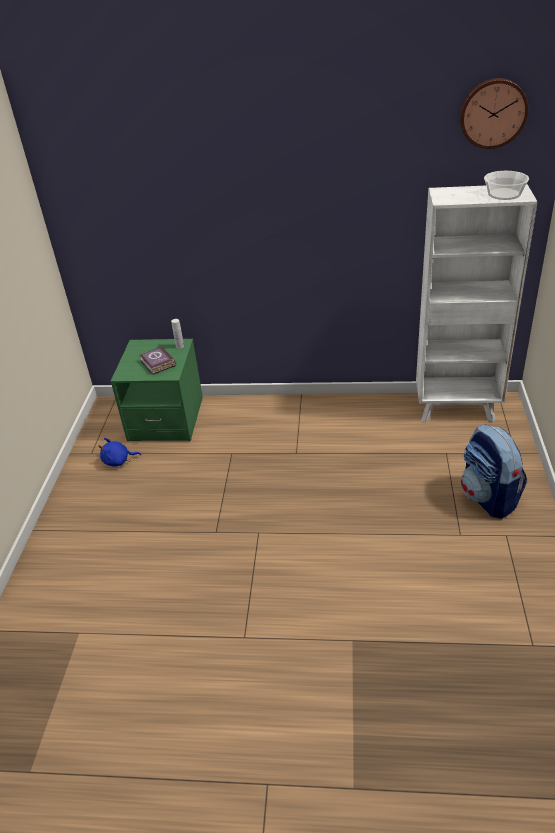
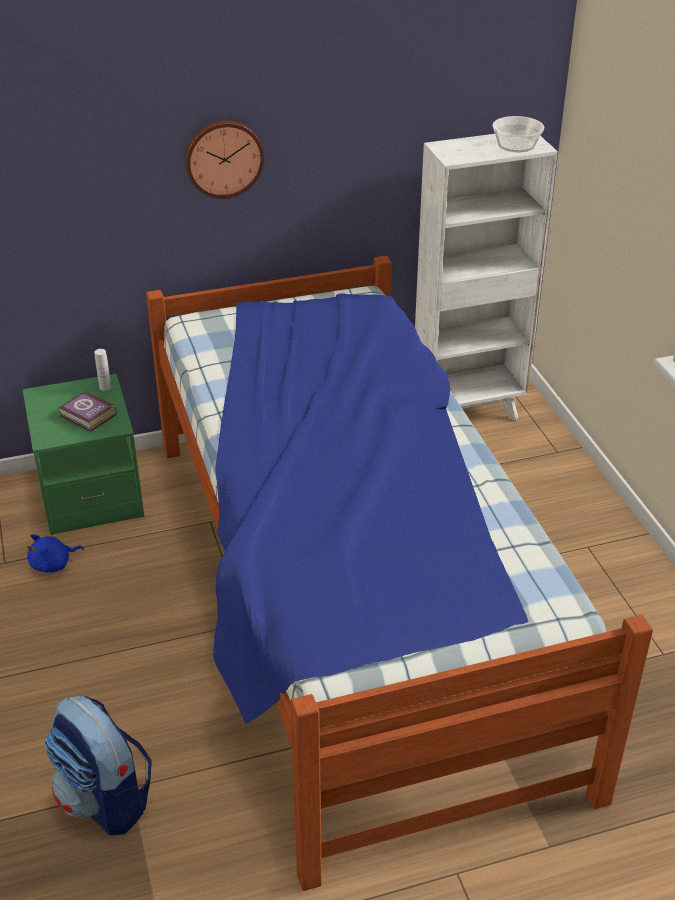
camera: 25 degrees left, 0 degrees up
(296, 533) = (348, 600): none -> bed
(488, 498) = (551, 509): backpack -> backpack (105, 799)
(492, 113) = (491, 50): wall clock -> wall clock (223, 157)

